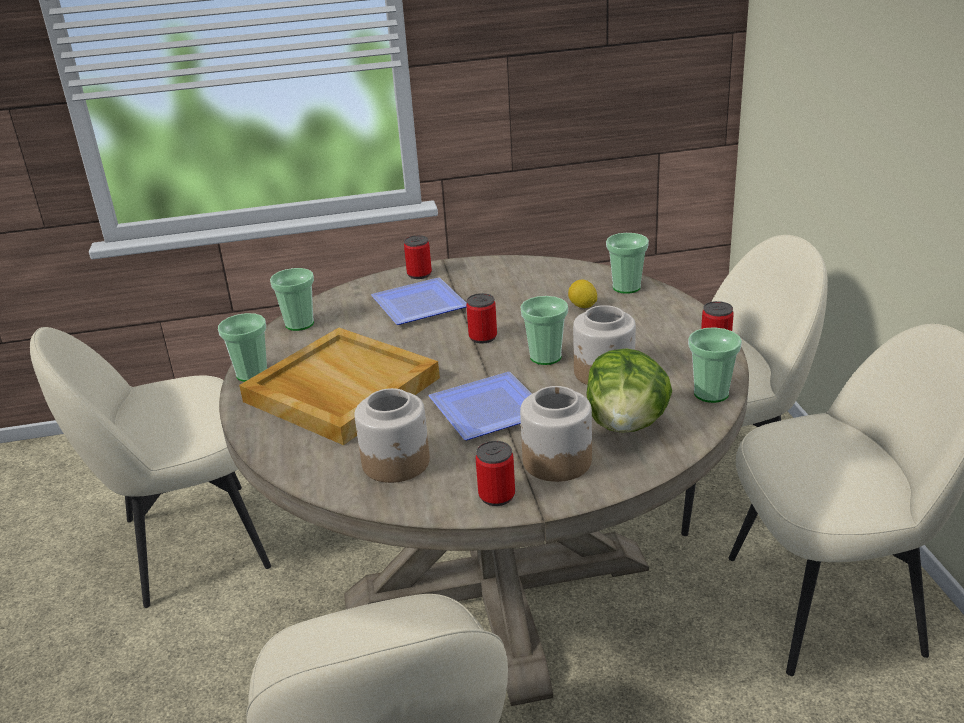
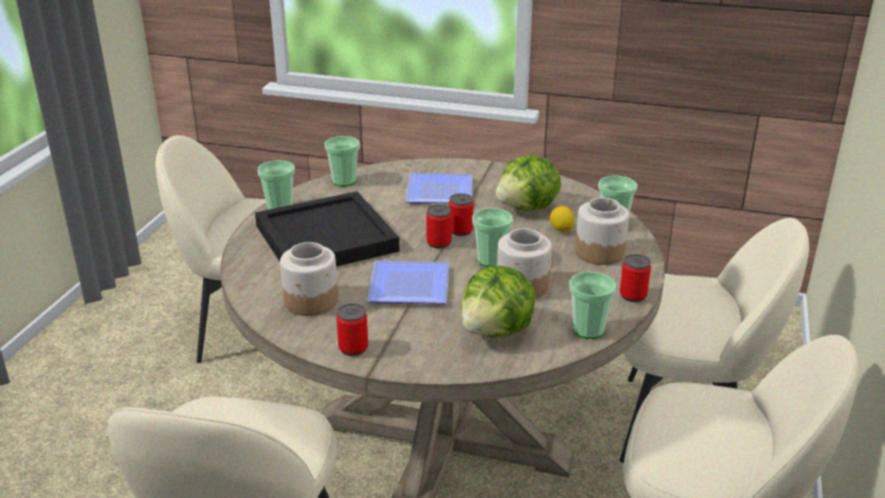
camera: 25 degrees right, 0 degrees up
(340, 390) = (324, 238): beige tray -> black tray
(419, 274) = (464, 168): can -> can (439, 243)
(528, 295) = (528, 208): none -> lettuce
(557, 460) = (419, 339): jar -> jar (600, 252)

